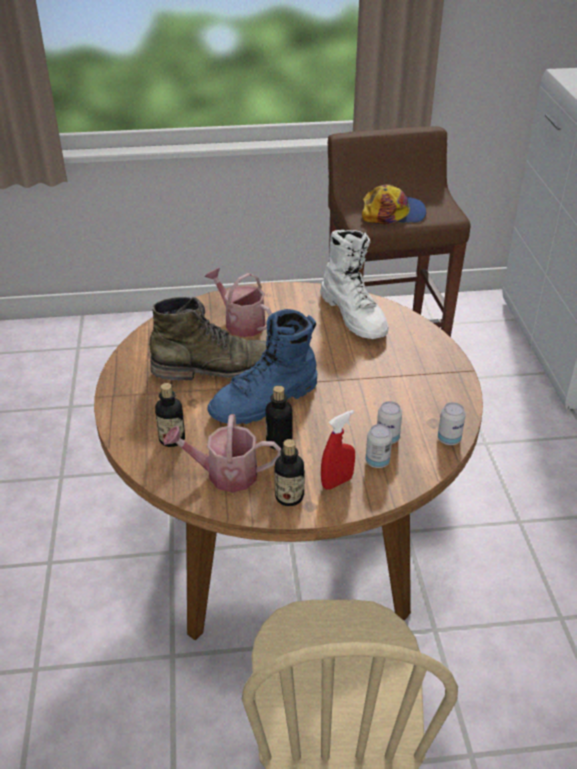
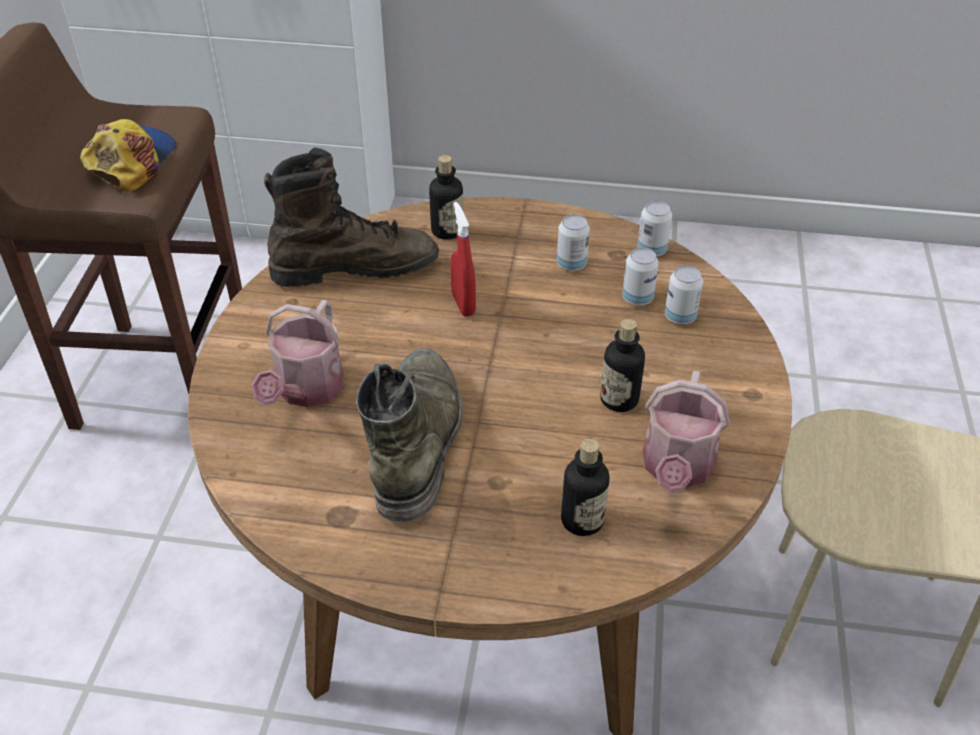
camera: 75 degrees left, 5 degrees up
(241, 322) = (306, 391): watering can -> watering can turned 45 degrees counterclockwise
(265, 401) = (524, 397): blue boot -> none
(289, 497) = (733, 410): bottle -> bottle (447, 231)
(337, 482) = (711, 360): red spray bottle -> red spray bottle (463, 304)
(354, 315) = (354, 267): white boot -> brown boot
(408, 402) = (571, 264): none -> can

